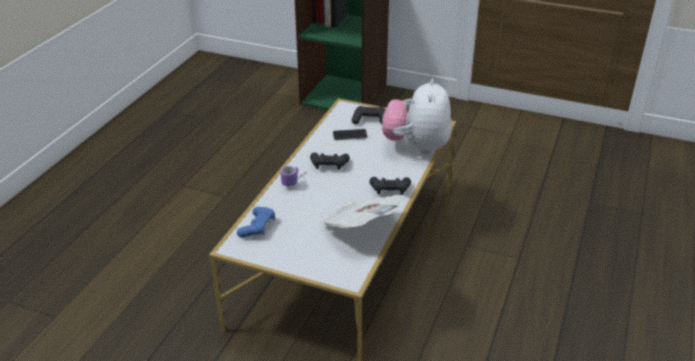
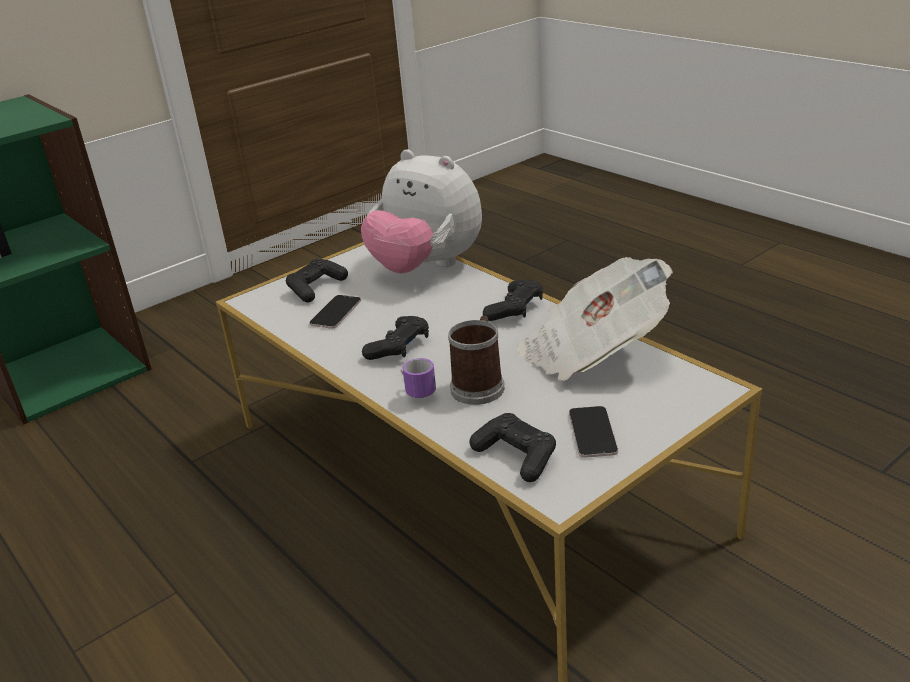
camera: 60 degrees left, 5 degrees down
(257, 227) = (516, 456): blue game controller -> black game controller
(287, 245) = (592, 432): none -> phone
(309, 200) = (479, 385): none -> mug

